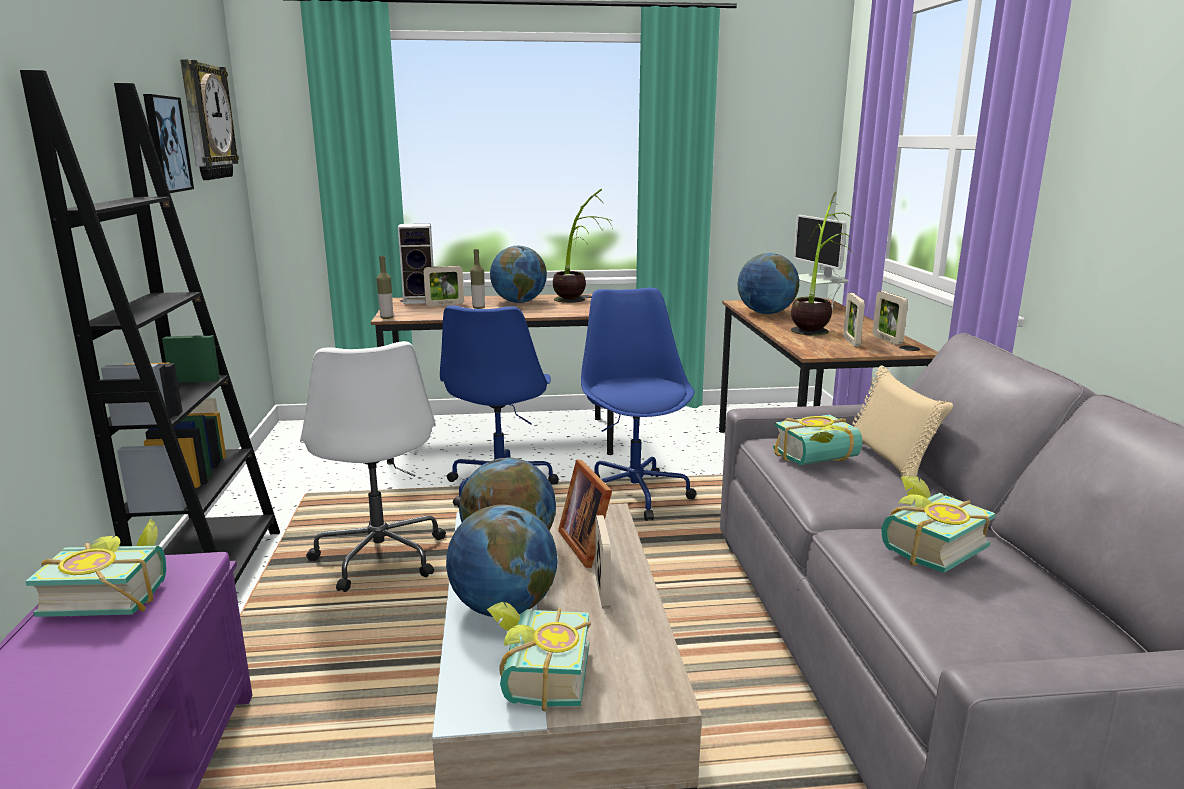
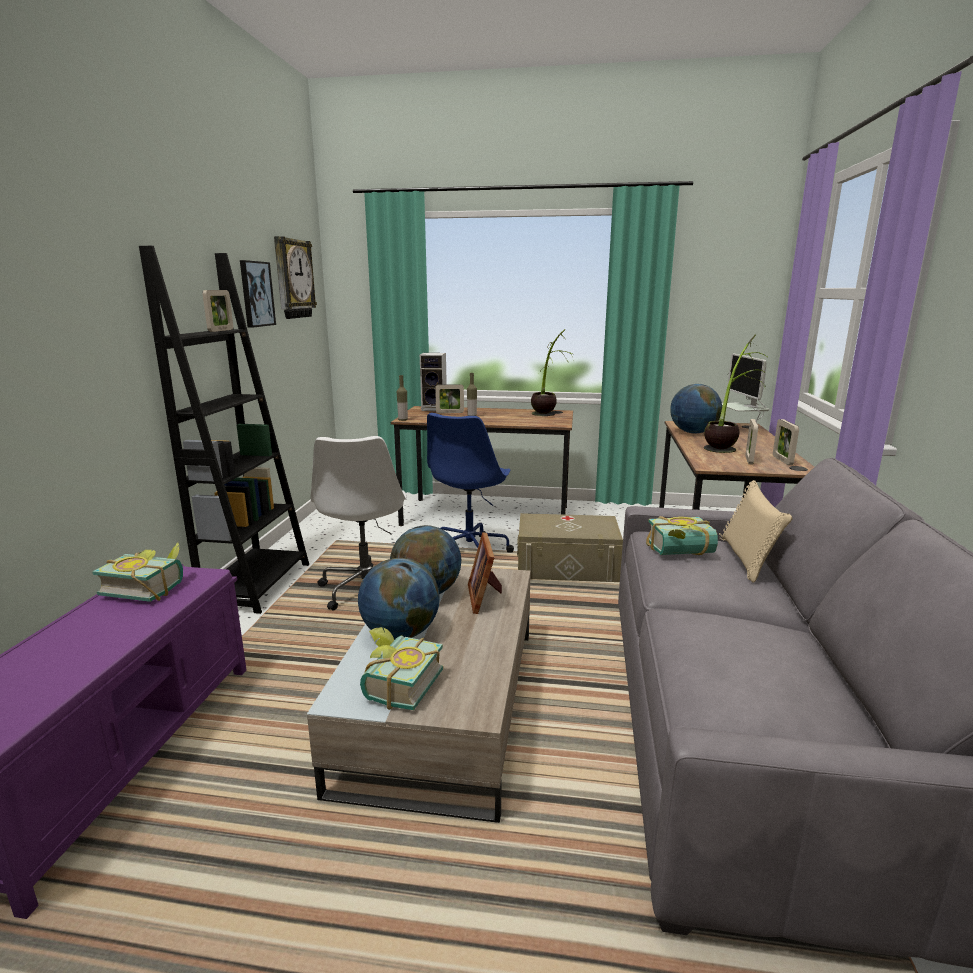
camera: 15 degrees right, 0 degrees up
(519, 302) = (504, 414): globe -> none
(602, 591) = (476, 632): picture frame -> picture frame (221, 330)
(634, 494) = (567, 567): blue office chair -> beige storage box
(924, 547) = (727, 631): book -> none

